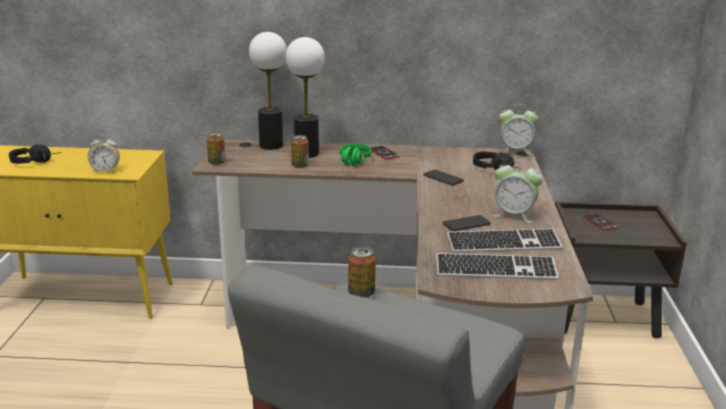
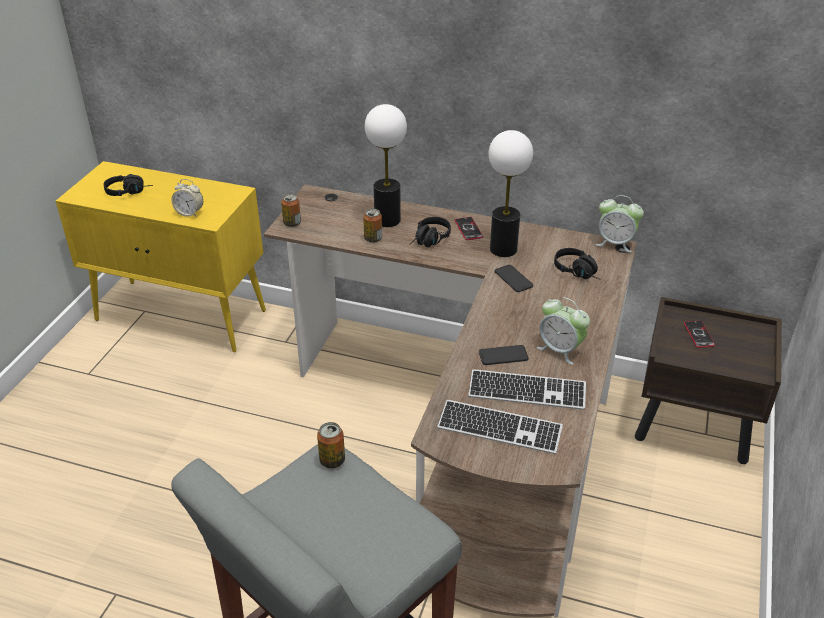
camera: 15 degrees right, 15 degrees up
(271, 145) = (356, 202): table lamp -> table lamp (503, 249)
(353, 163) = (429, 241): green headphones -> black headphones

